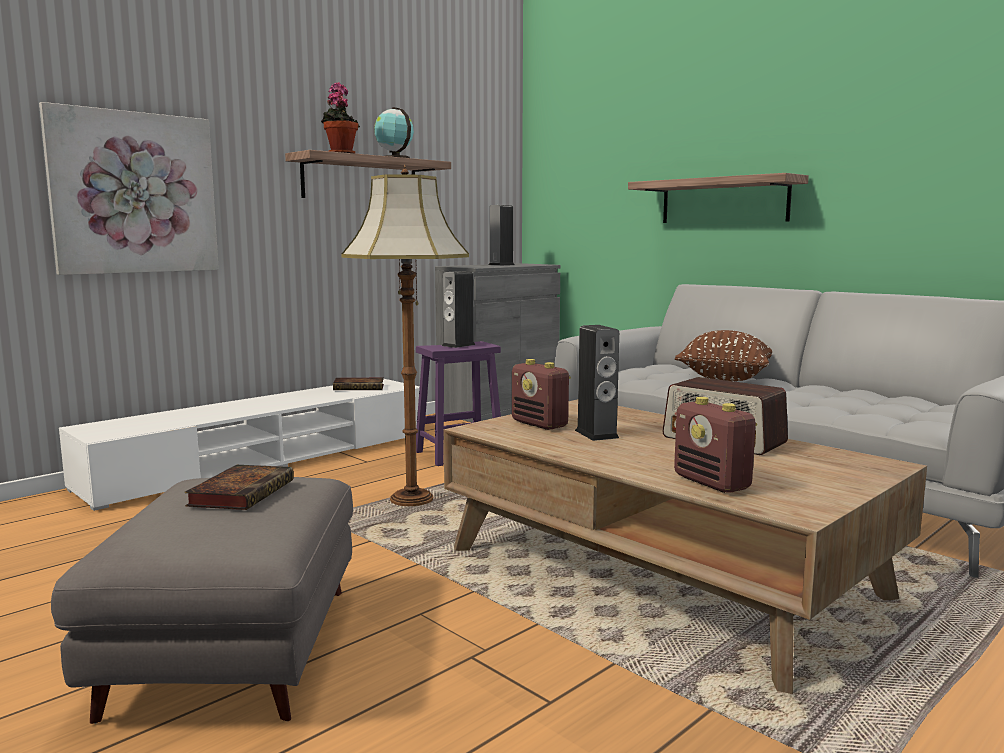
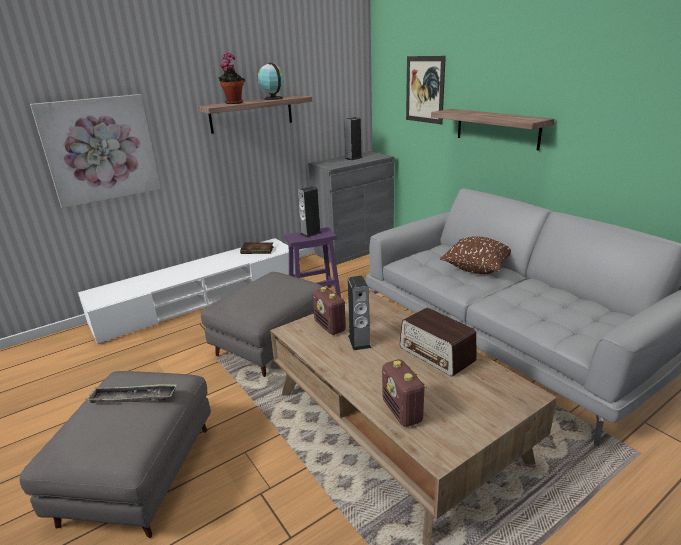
camera: 10 degrees right, 15 degrees up
(242, 492) = (133, 397): book -> tray
(410, 499) = (271, 342): floor lamp -> grey ottoman
(609, 164) = (424, 89): none -> picture

